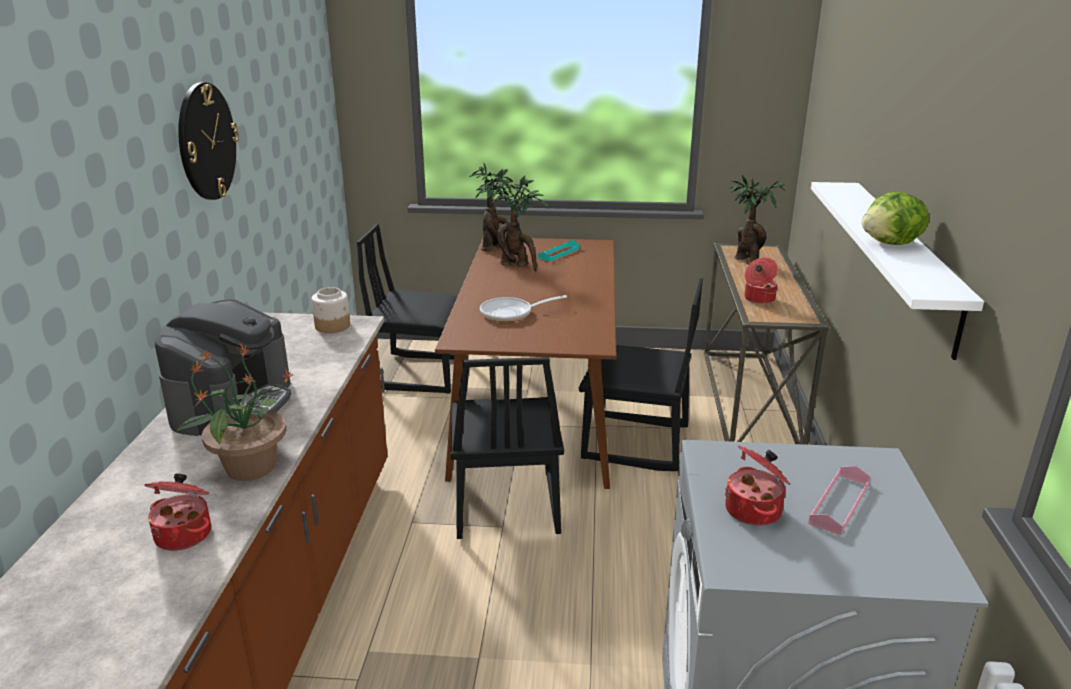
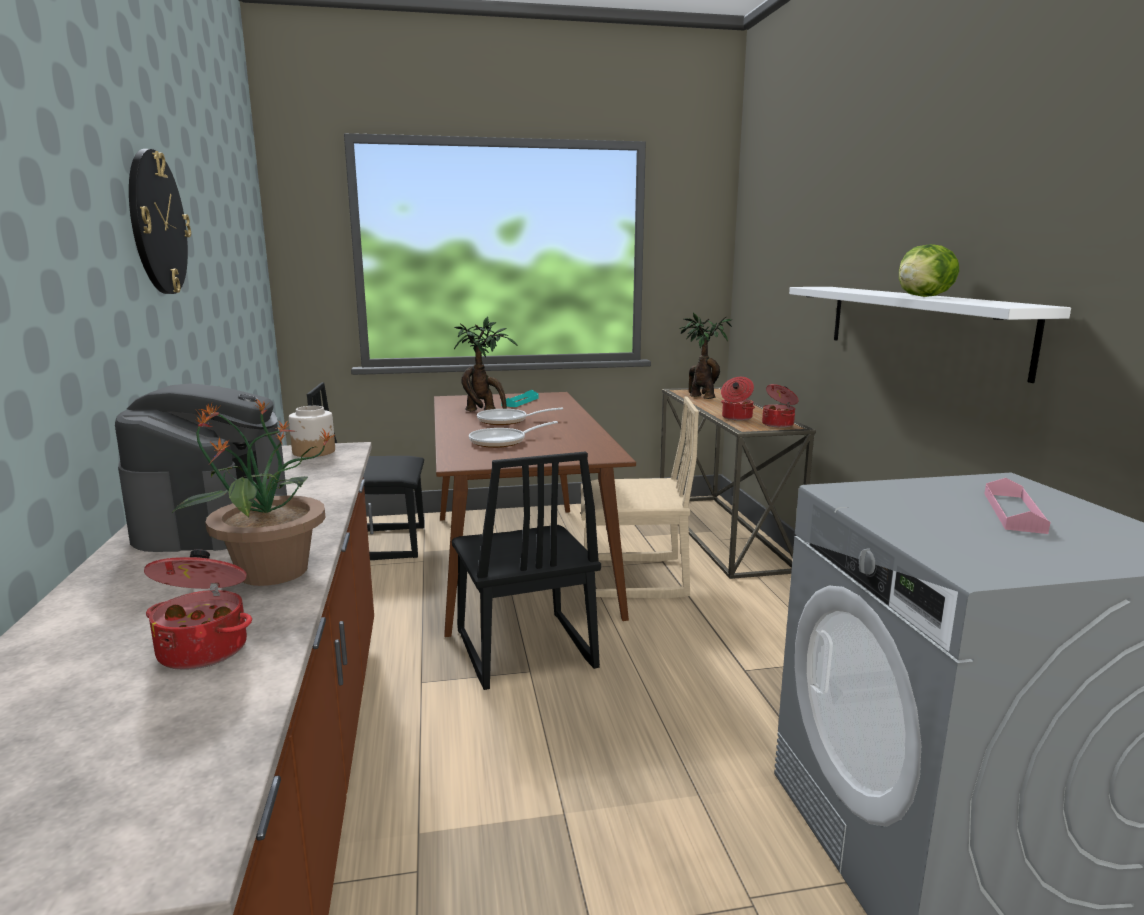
camera: 15 degrees left, 10 degrees down
(494, 247) = (451, 401): potted plant -> none
(531, 283) = (507, 421): none -> frying pan
(635, 443) = (633, 578): black chair -> beige chair
(754, 510) = (940, 526): cooking pot -> cooking pot (778, 424)

